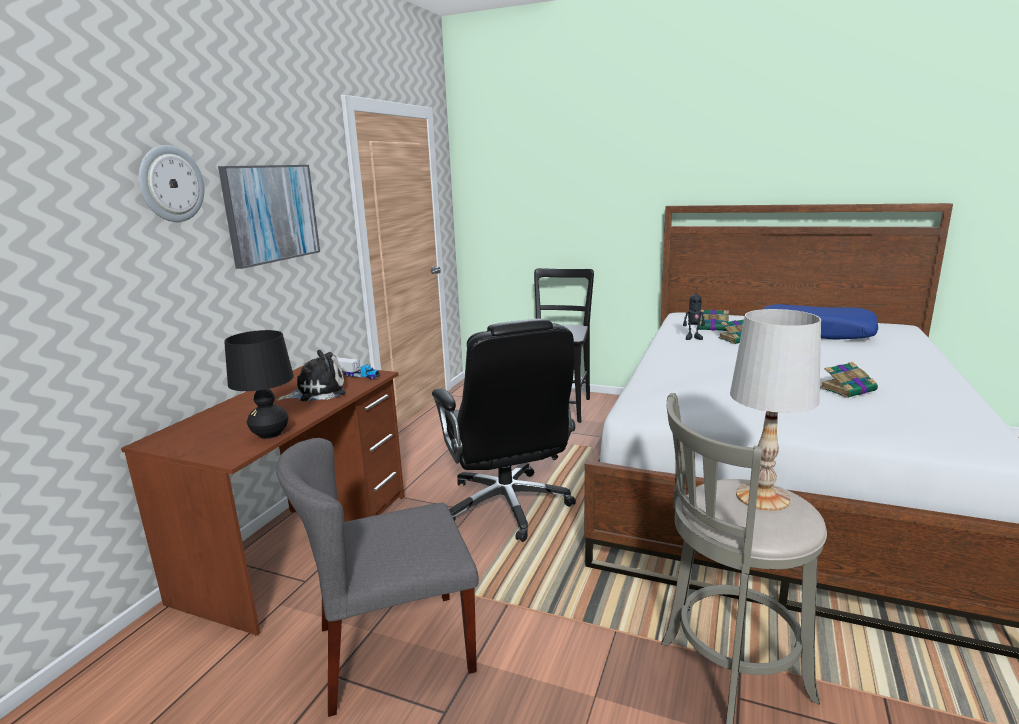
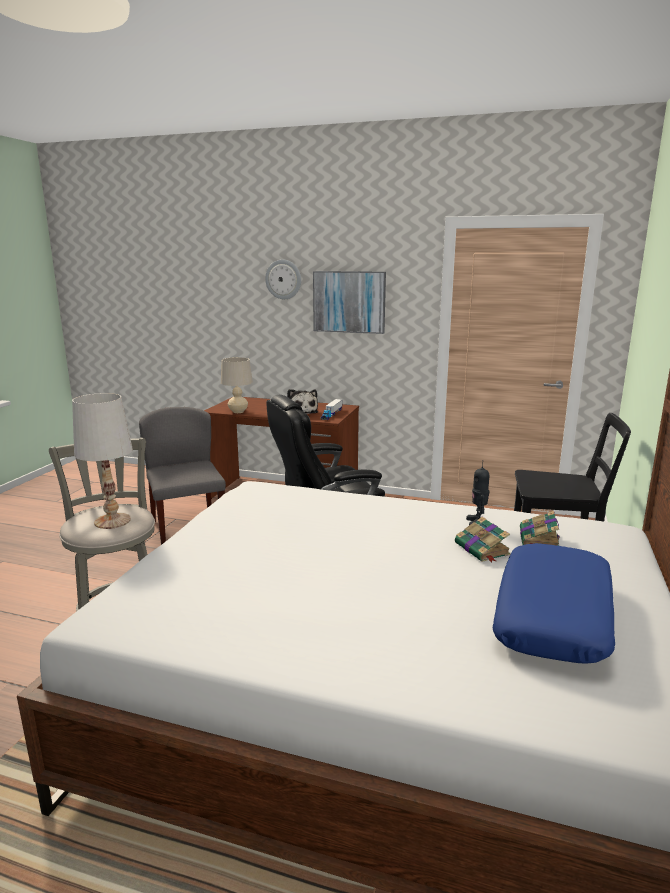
camera: 85 degrees right, 0 degrees up
(270, 434) = (238, 412): black table lamp -> beige table lamp
(848, 389) = (275, 579): book -> none

